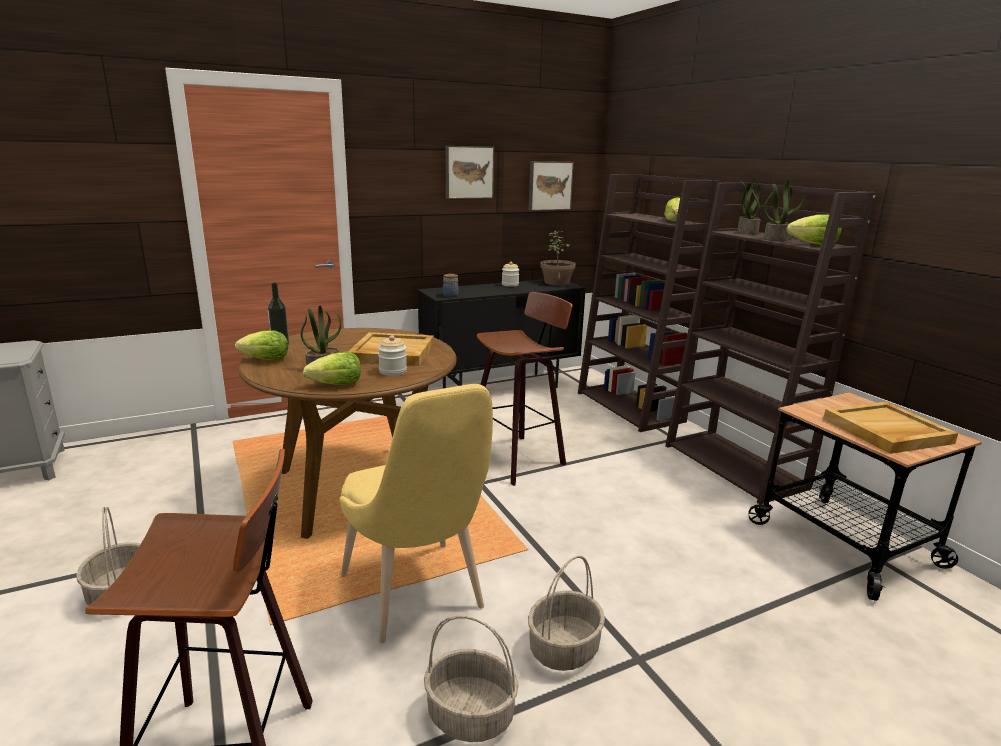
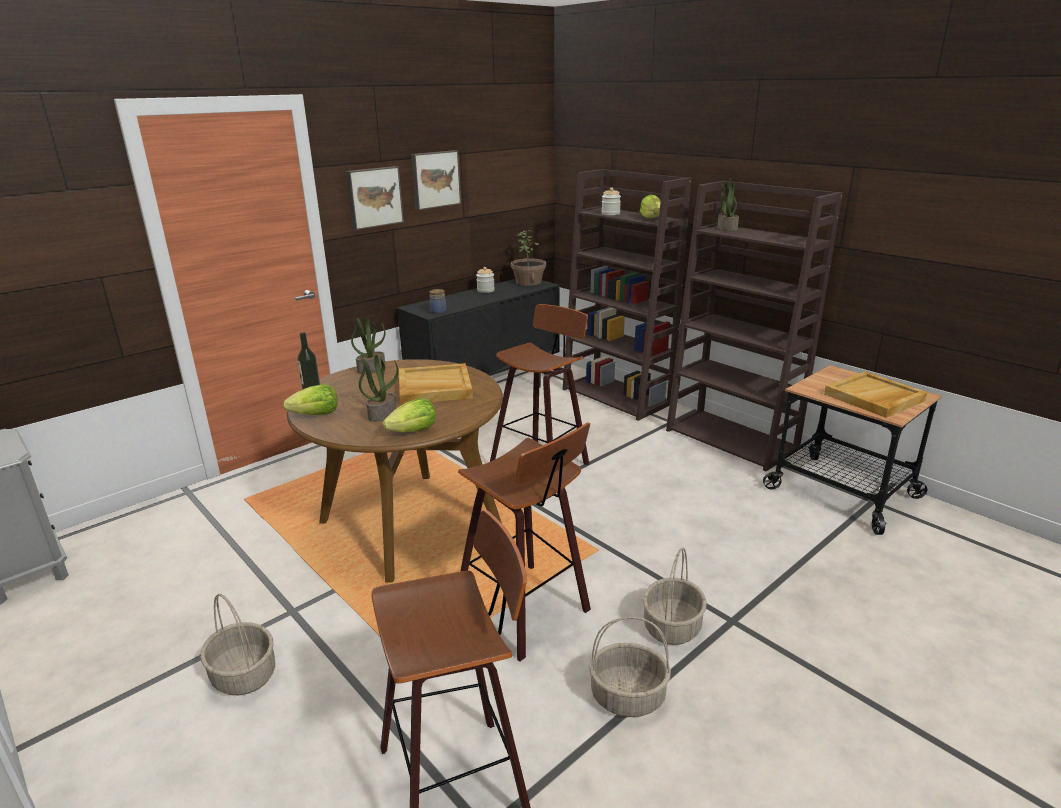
camera: 15 degrees left, 5 degrees up
(393, 371) = (453, 408): jar -> jar (610, 214)
(417, 597) = (527, 612): yellow chair -> stool
(549, 185) = (510, 183): picture -> picture (374, 197)
(777, 239) = (759, 236): potted plant -> potted plant (371, 369)
(814, 245) = (794, 241): lettuce -> none

